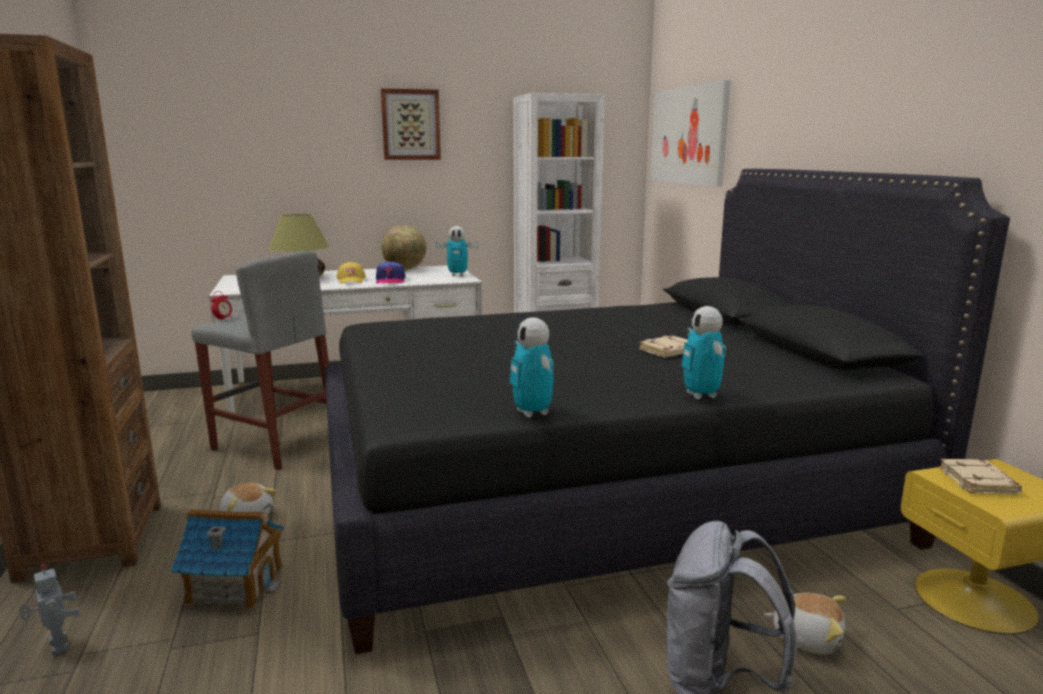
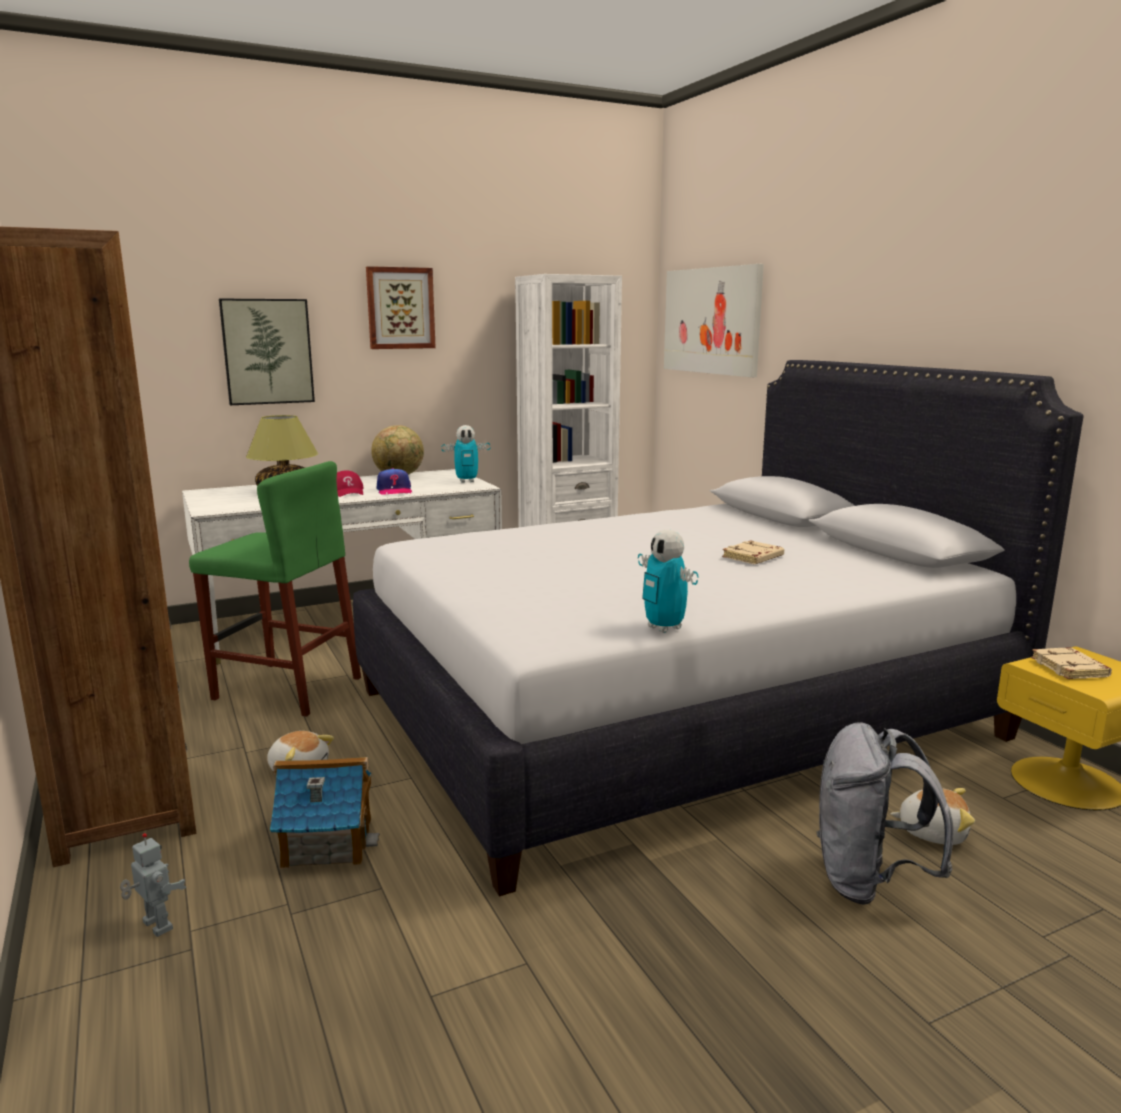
camera: 10 degrees left, 0 degrees up
(223, 319) = (224, 544): alarm clock -> none
(275, 445) = (287, 688): grey stool -> green stool
(296, 161) = (267, 351): none -> picture
(351, 280) = (348, 492): yellow cap -> red cap
(596, 492) = (673, 712): black bed -> white bed
(701, 395) = (816, 601): toy robot -> none

